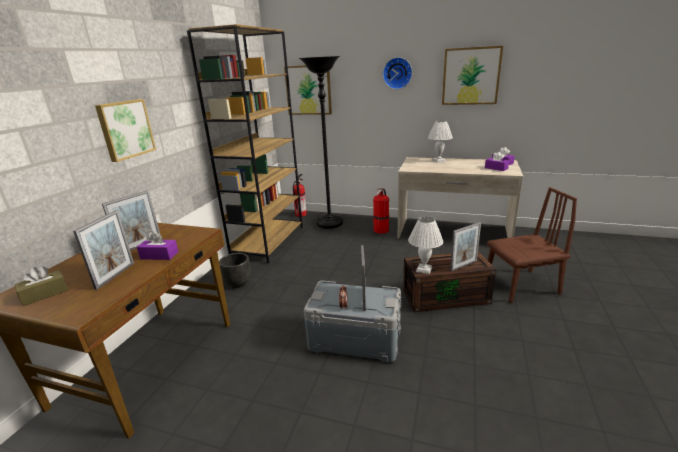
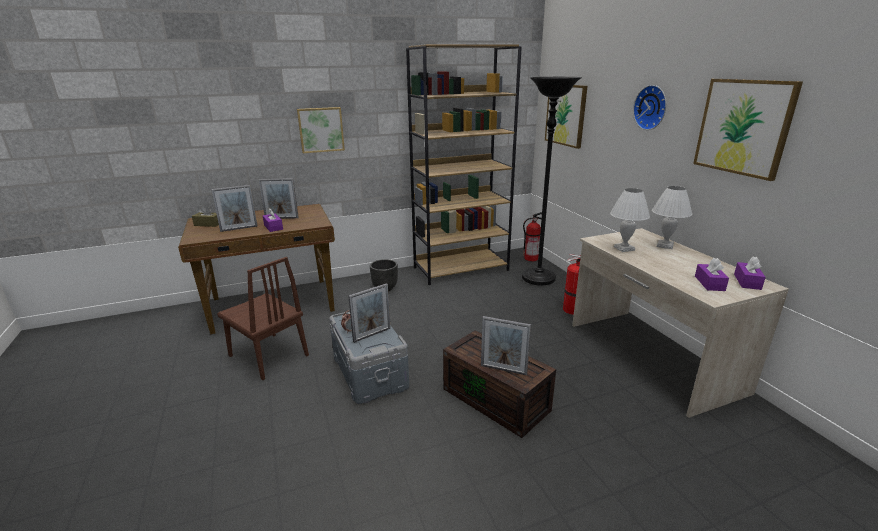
camera: 50 degrees right, 0 degrees up
(424, 270) = (464, 349): white table lamp -> white table lamp (624, 248)
(521, 286) = (595, 452): brown chair -> brown chair (268, 355)

